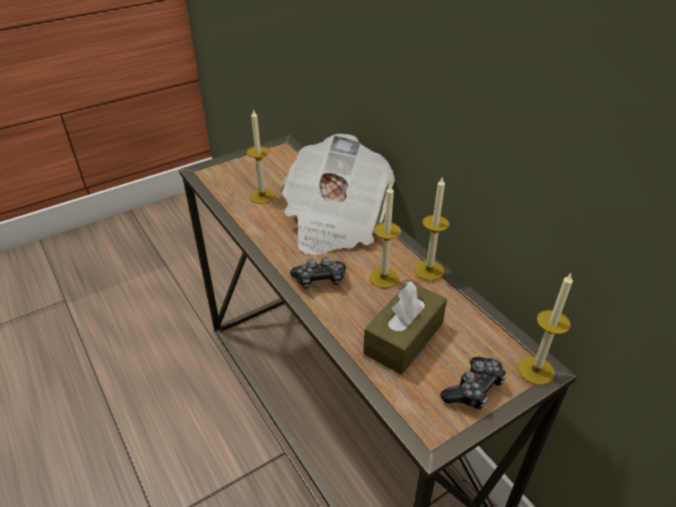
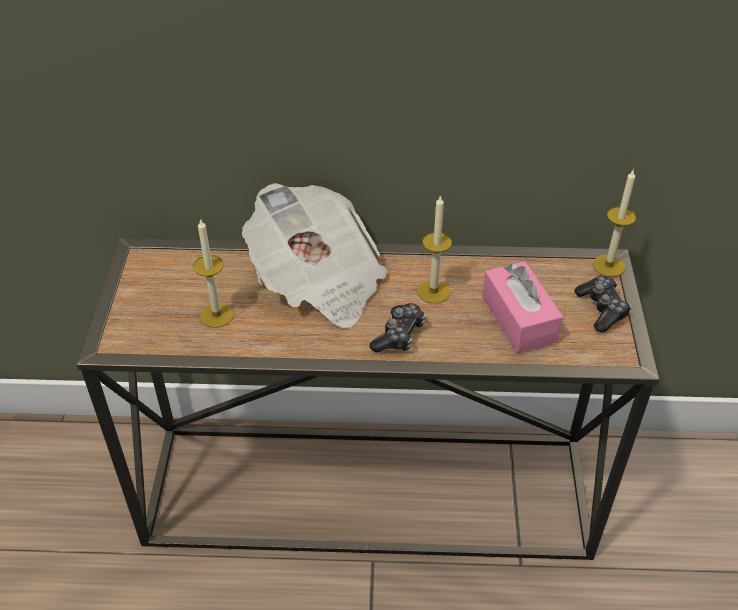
camera: 55 degrees left, 5 degrees up
(404, 338) = (519, 319): brown tissue box -> pink tissue box
(429, 270) = (451, 258): candle -> none

